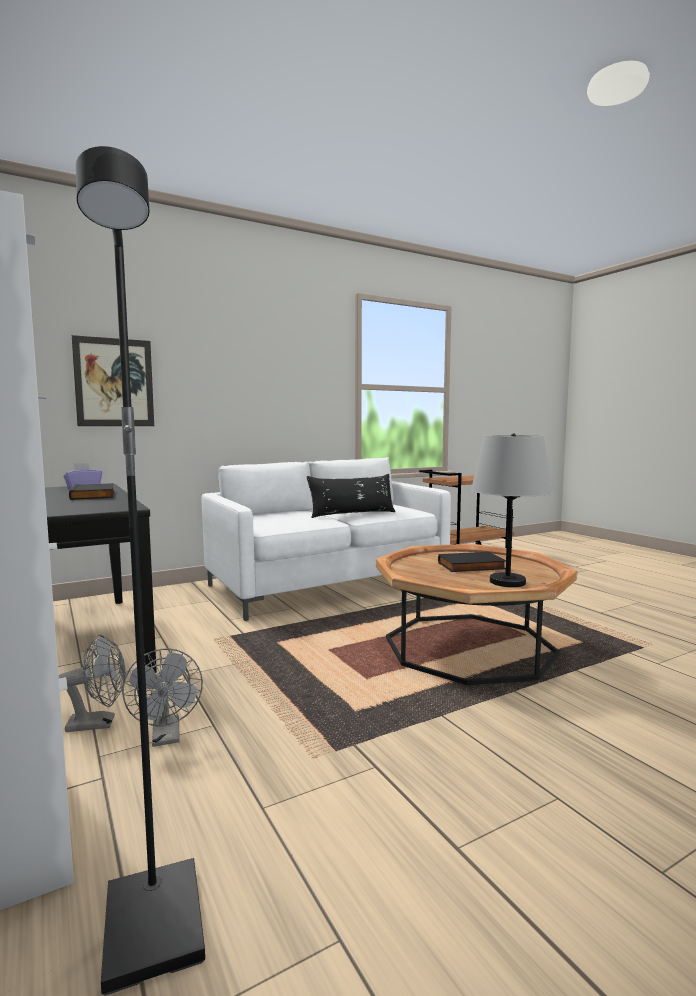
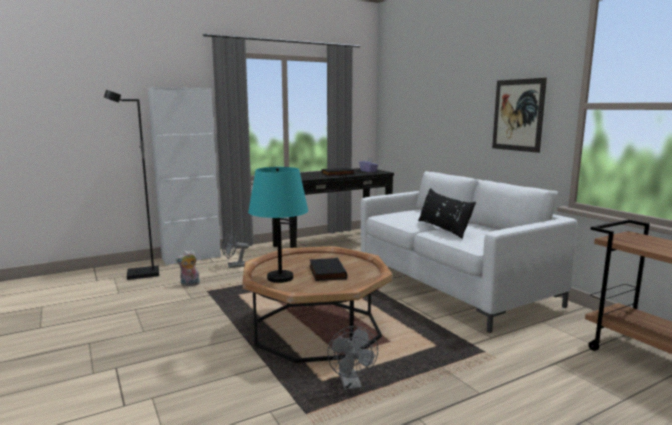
camera: 90 degrees right, 5 degrees up
(99, 723) = (249, 256): grey fan -> grey fan (351, 385)
(114, 382) = (415, 110): picture -> picture (518, 115)
(285, 786) = (189, 284): none -> plush toy
(508, 582) = (279, 278): grey table lamp -> turquoise table lamp

